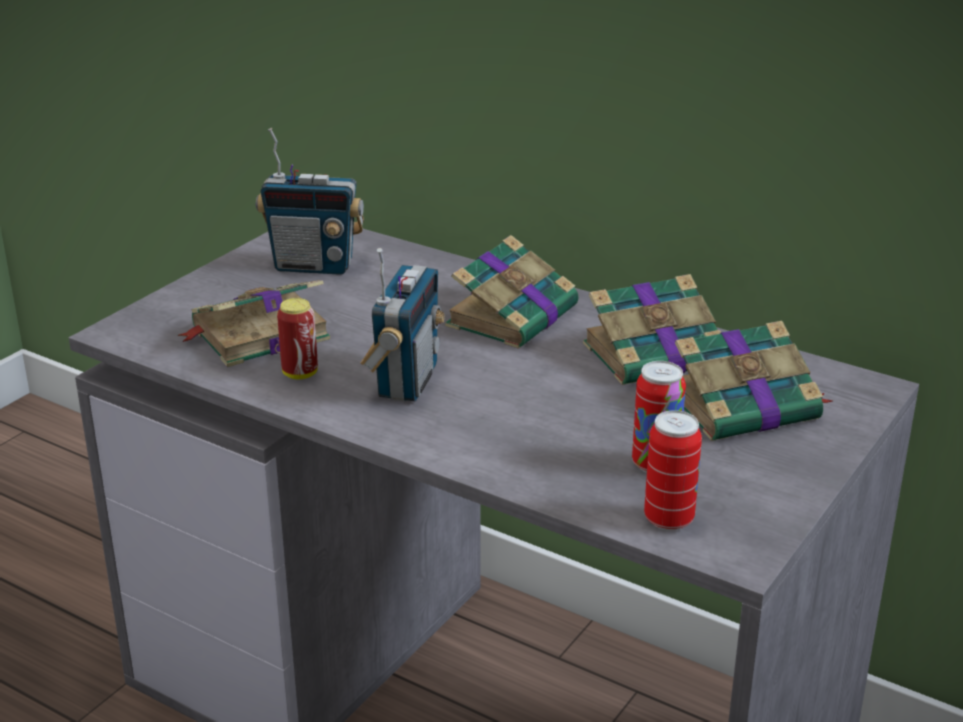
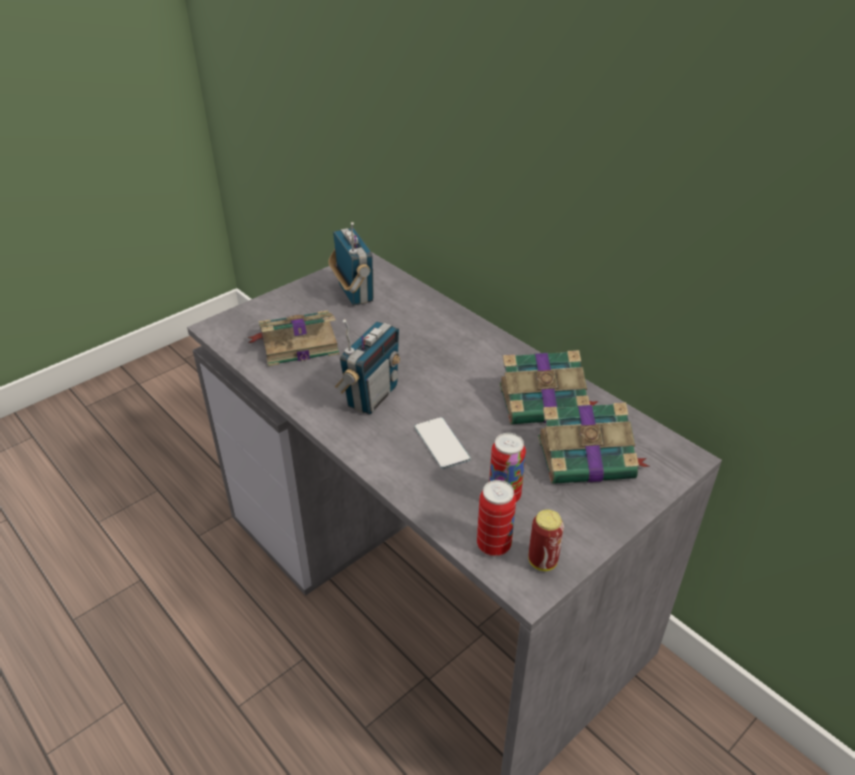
camera: 15 degrees right, 10 degrees up
(300, 373) = (309, 379): can -> can (542, 561)
(314, 266) = (354, 293): radio -> radio turned 135 degrees counterclockwise
(514, 315) = (463, 353): book -> none
(536, 419) = (441, 443): none -> phone

